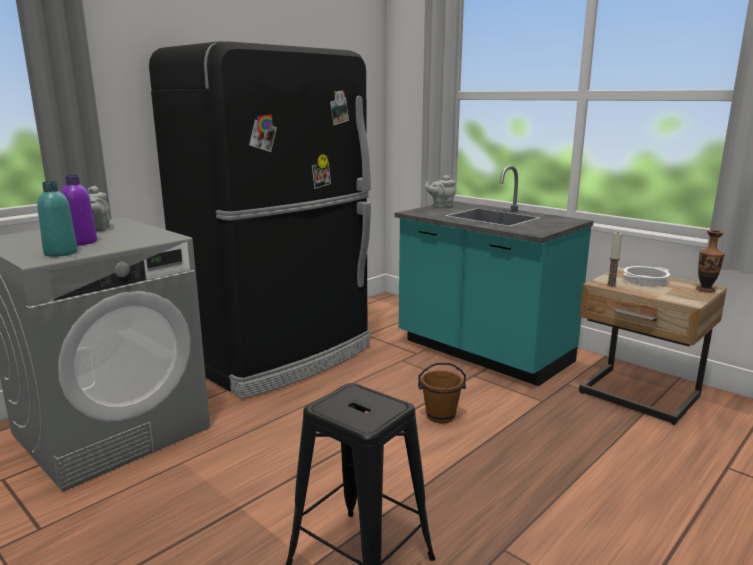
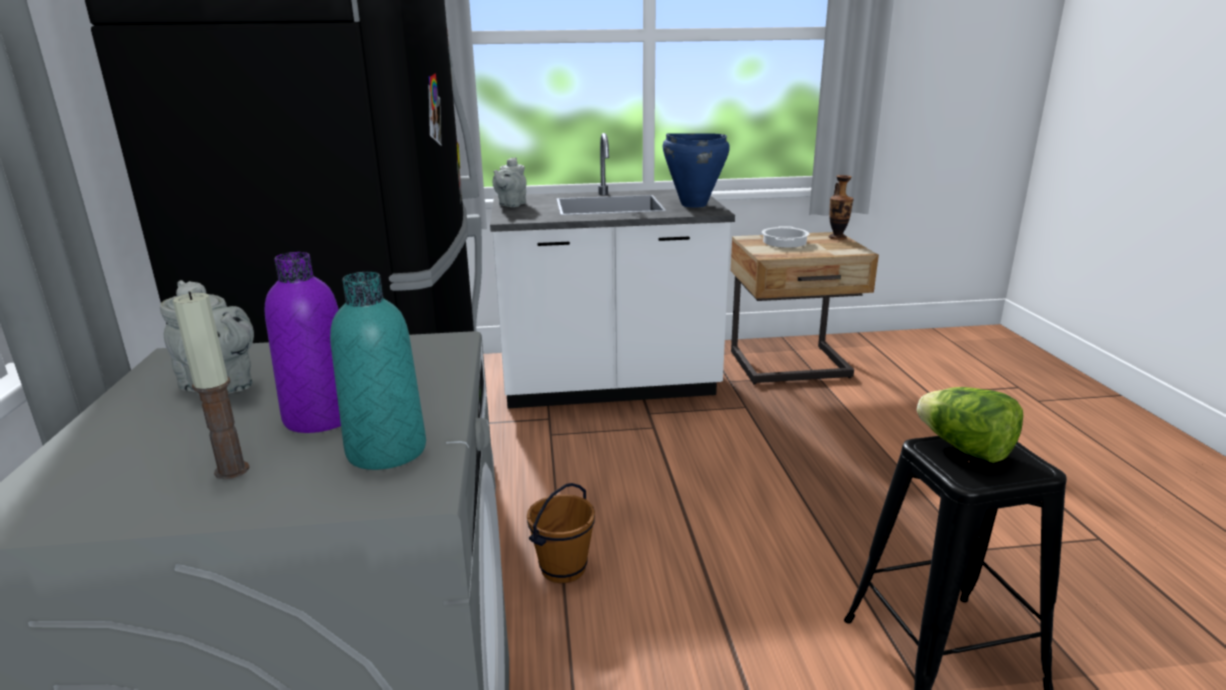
camera: 50 degrees left, 5 degrees up
(363, 400) = (965, 449): none -> lettuce
(440, 416) = (707, 470): brown bucket -> brown bucket (562, 568)
(482, 352) = (609, 385): turquoise counter -> white counter
(540, 227) = (693, 204): none -> blue cooking pot
(611, 285) = (779, 254): candle -> candle (232, 470)

